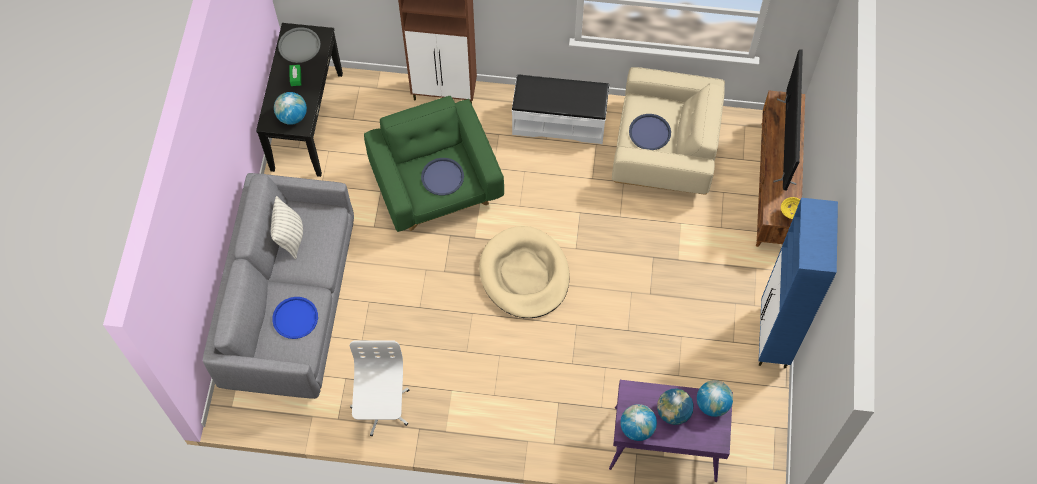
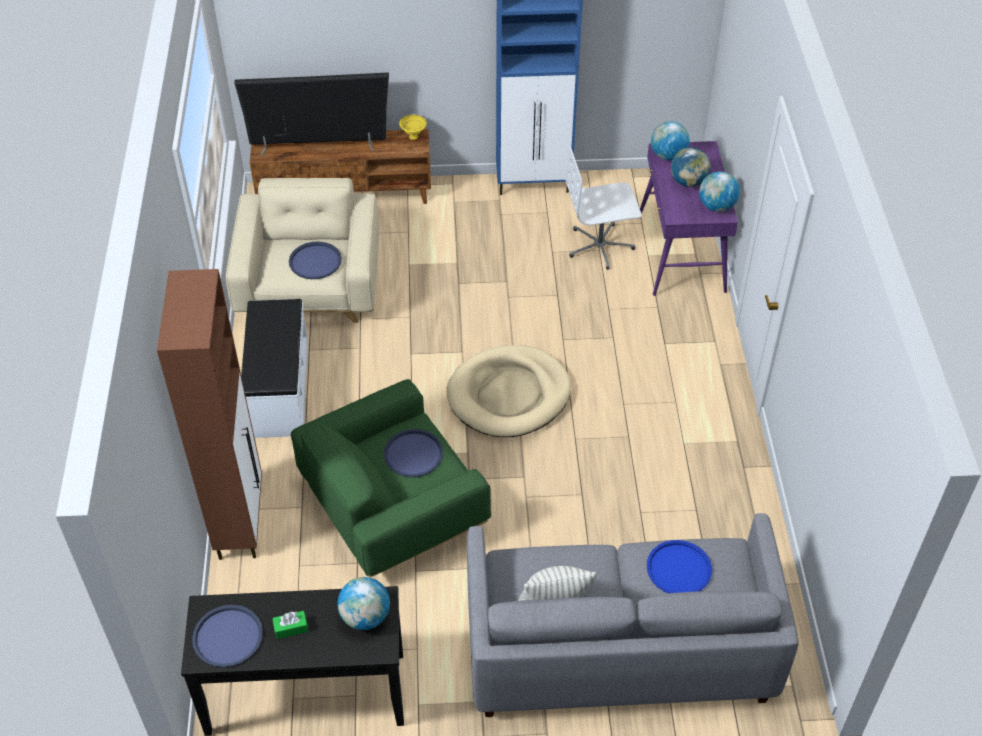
camera: 100 degrees left, 15 degrees down
(299, 46) = (228, 636): grey tray -> blue tray
(381, 407) = (730, 510): white office chair -> white office chair (600, 246)

